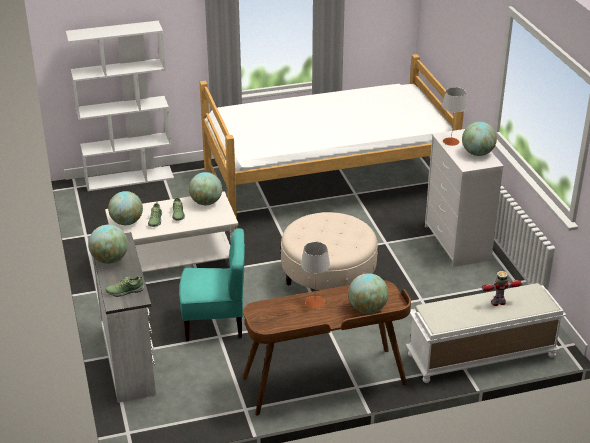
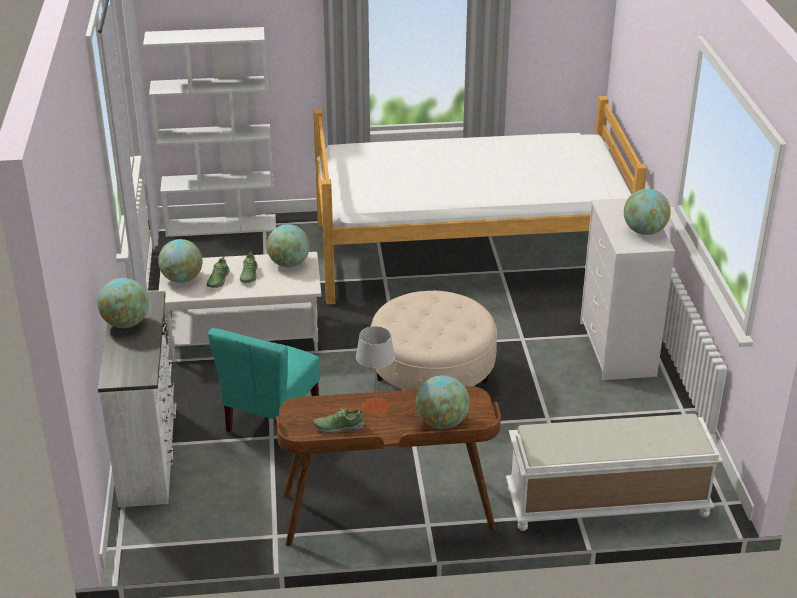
camera: 10 degrees right, 0 degrees up
(125, 291) = (130, 365): shoe -> shoe (338, 427)
(215, 323) = (271, 419): turquoise chair -> turquoise chair turned 105 degrees clockwise
(451, 141) = (613, 212): grey table lamp -> none
(498, 302) = (631, 434): toy robot -> none

